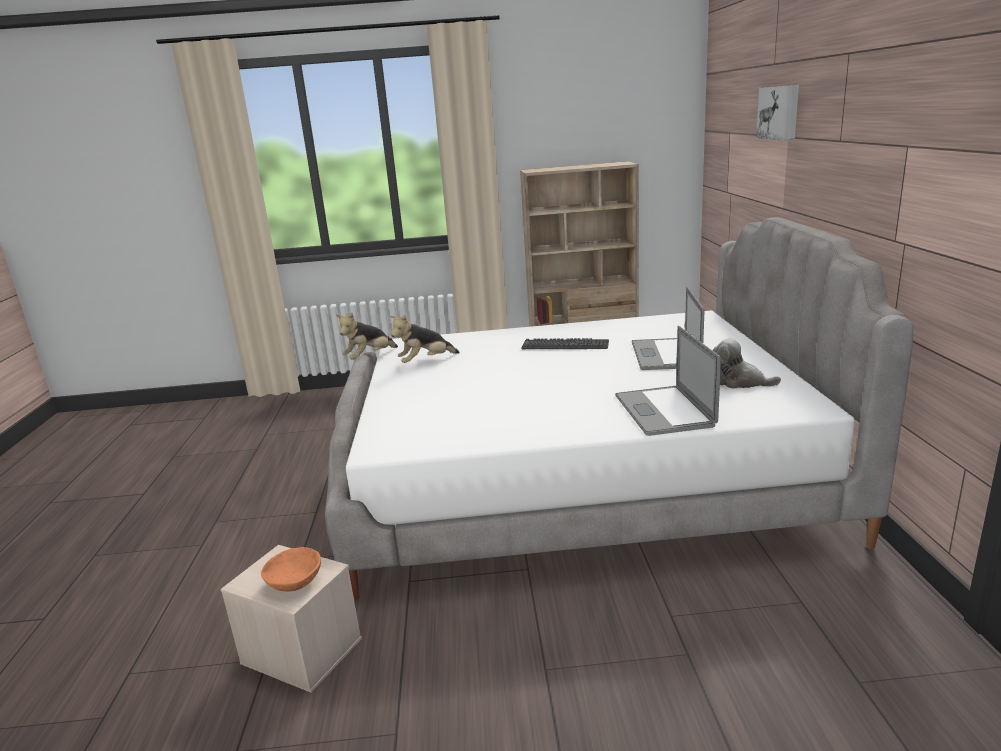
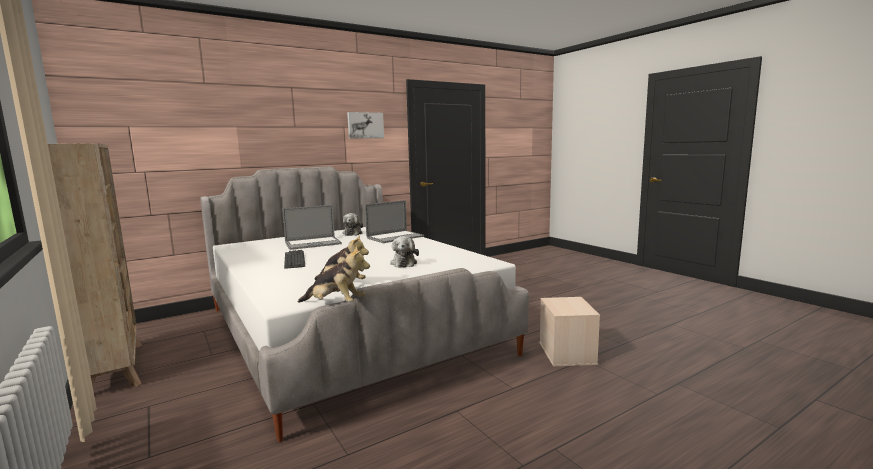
camera: 120 degrees left, 10 degrees down
(295, 582) = (567, 302): orange bowl -> none
(463, 395) = (404, 263): none -> plush toy
(779, 112) = (225, 112): picture -> picture (365, 125)

